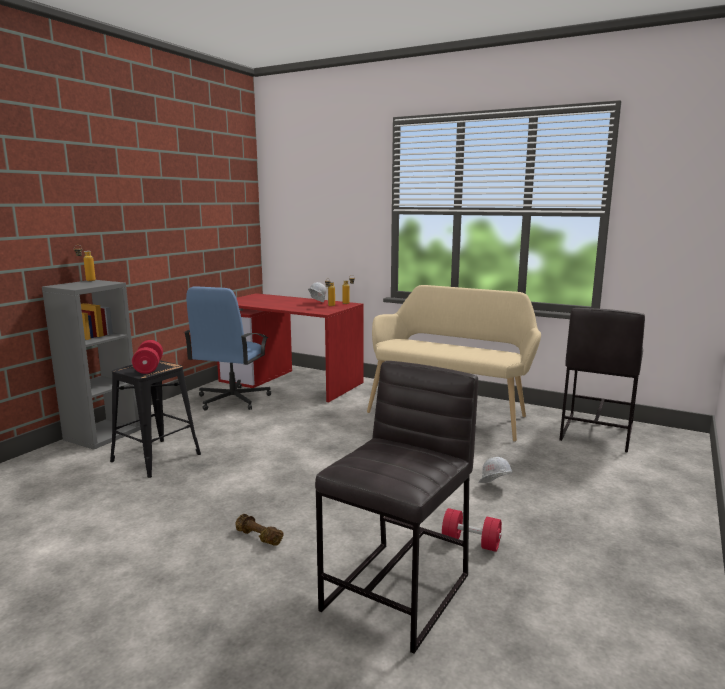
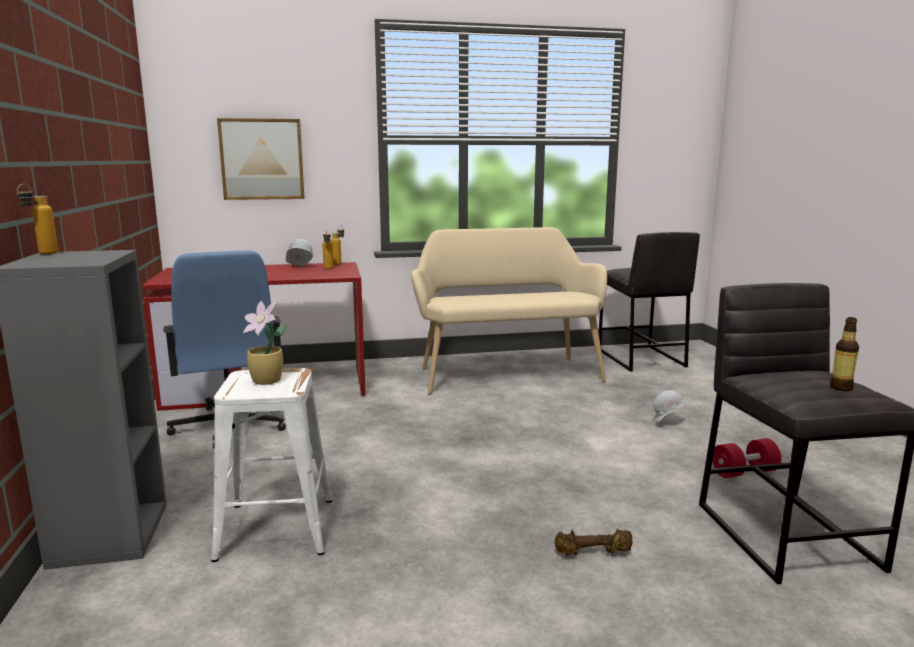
camera: 40 degrees left, 0 degrees up
(149, 367) = (267, 381): red dumbbell -> potted plant
(155, 457) = (275, 528): black stool -> white stool
(317, 224) = (262, 159): none -> picture
(393, 466) = (841, 388): none -> bottle

